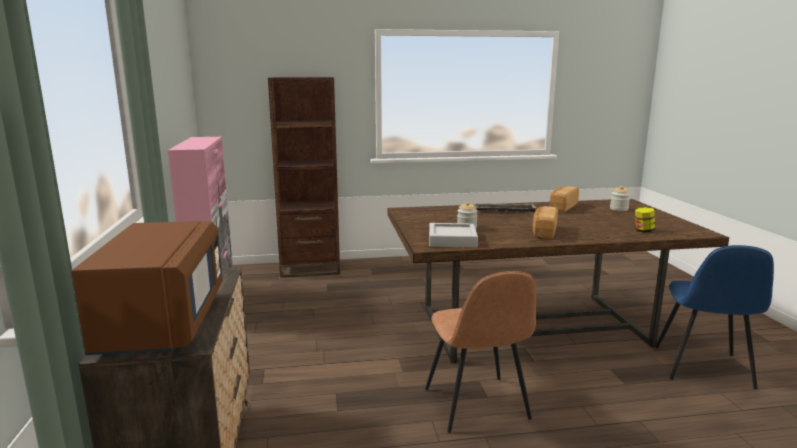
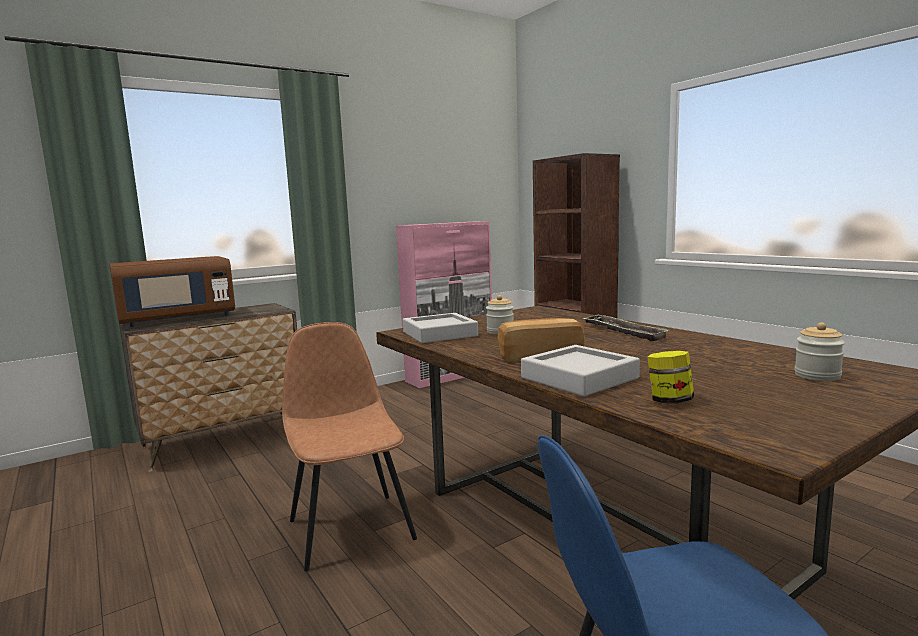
camera: 65 degrees right, 5 degrees down
(477, 405) = (350, 528): brown chair -> brown chair turned 105 degrees clockwise
(562, 207) = (724, 348): bread -> none
(597, 234) = (579, 378): none -> grey tray

